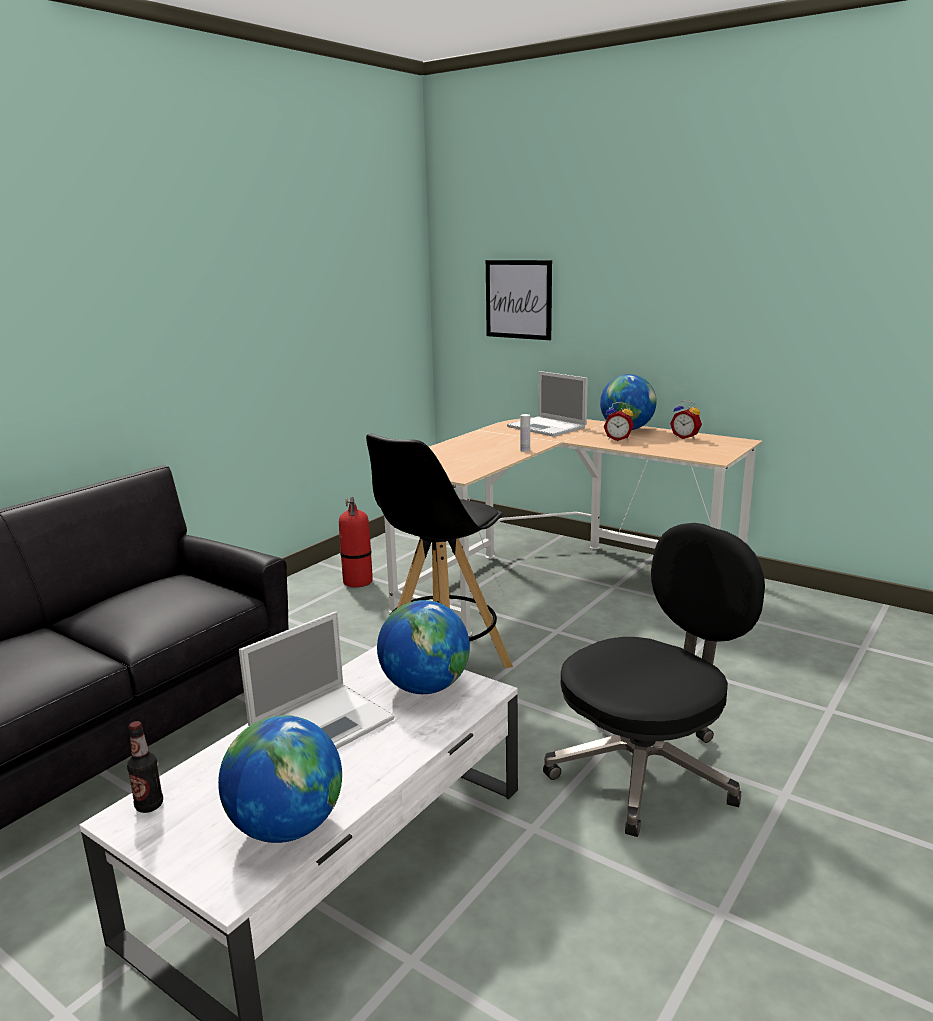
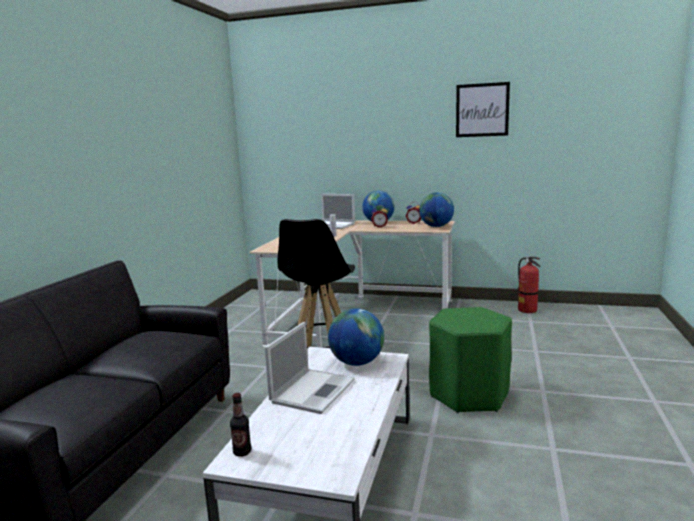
camera: 20 degrees left, 5 degrees down
(286, 827) = (342, 442): globe -> globe (436, 226)
(358, 582) = (229, 333): fire extinguisher -> fire extinguisher (527, 310)
(518, 299) = (300, 153): picture -> picture (482, 110)
(646, 770) = (469, 395): black office chair -> green stool

